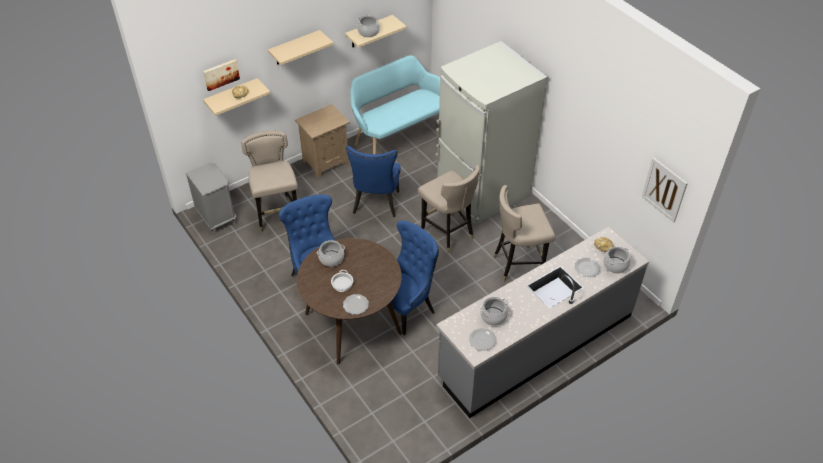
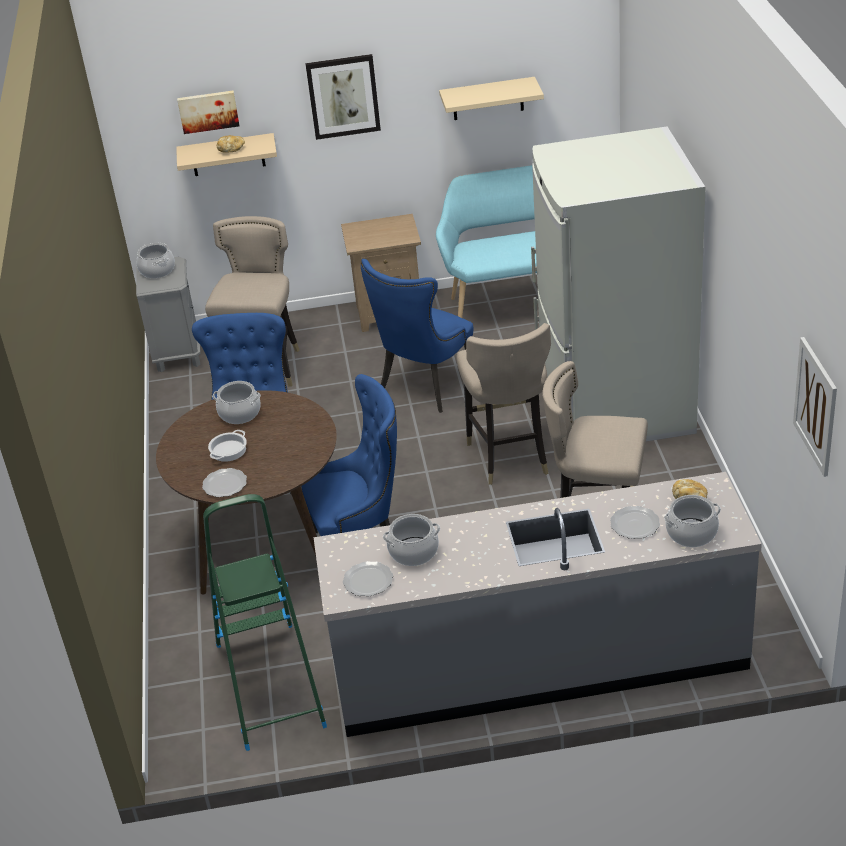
camera: 30 degrees right, 10 degrees down
(295, 48) = (343, 96): beige shelf -> picture
(368, 32) = (476, 94): cooking pot -> cooking pot (157, 270)
(409, 402) = (269, 683): none -> green step ladder

